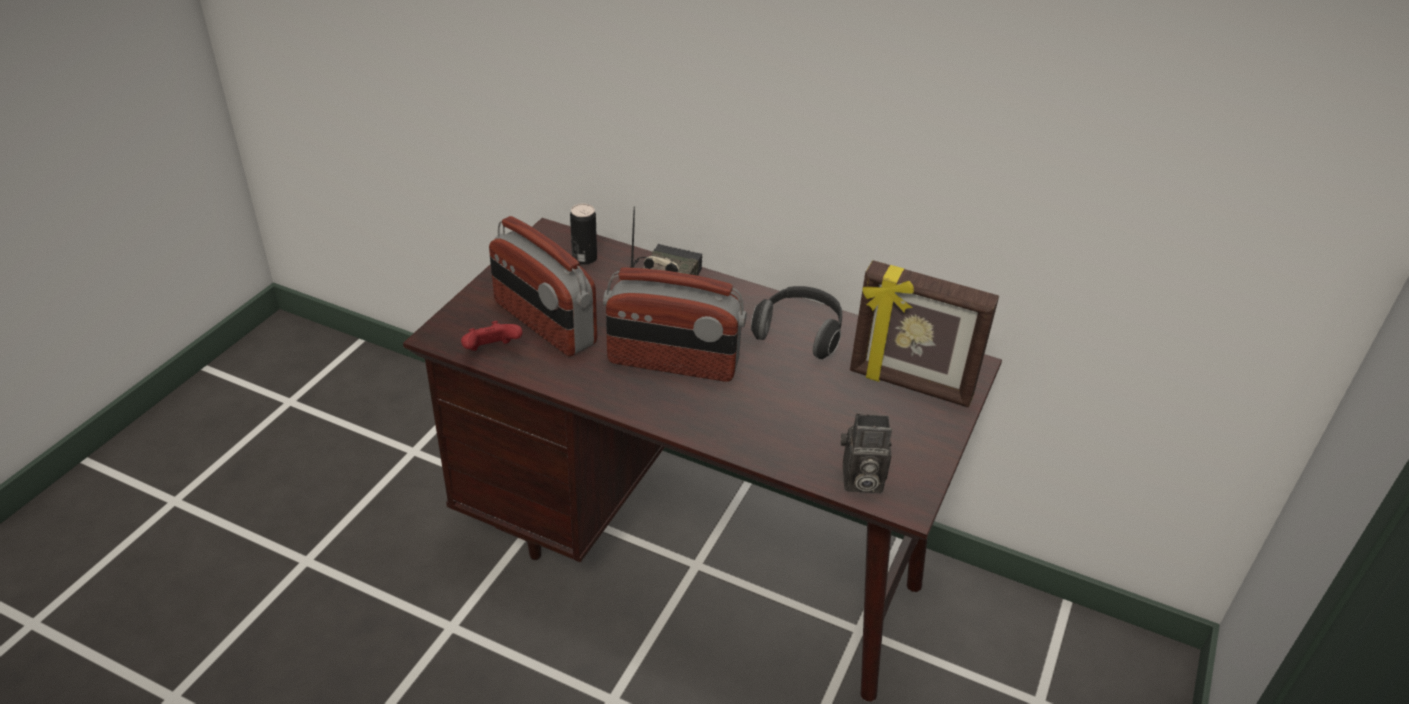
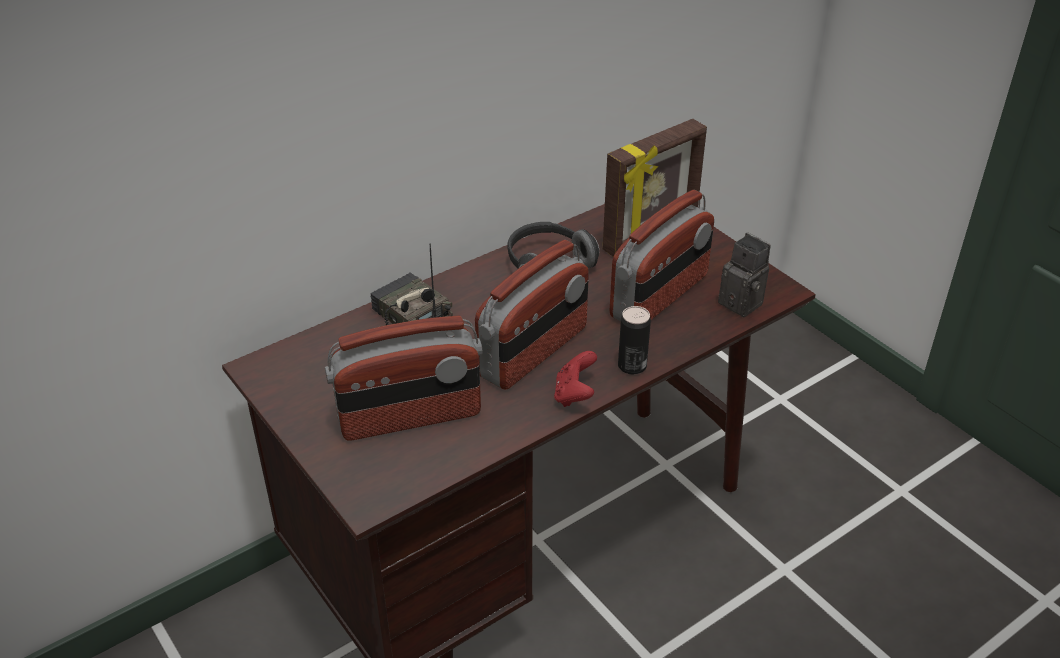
camera: 60 degrees left, 0 degrees up
(491, 351) = (425, 468): red game controller -> red game controller (574, 394)
(584, 258) = (325, 357): can -> can (632, 366)
(818, 418) = (660, 296): none -> radio
(859, 481) = (744, 303): camera -> camera turned 75 degrees counterclockwise

